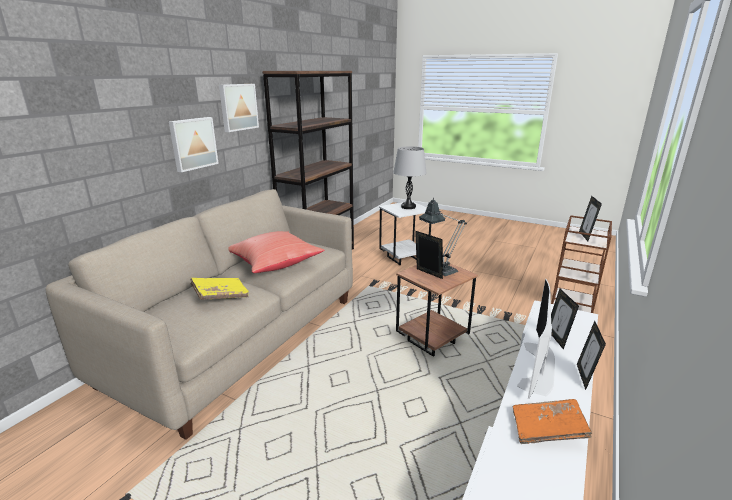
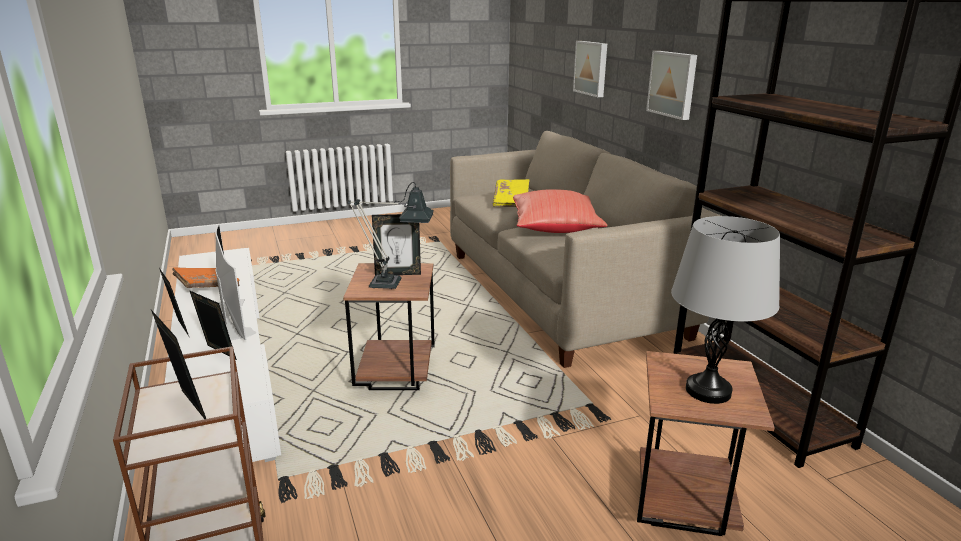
camera: 130 degrees right, 0 degrees up
(238, 107) = (740, 49): picture -> picture (592, 68)
(403, 259) = (681, 508): white side table -> brown side table

